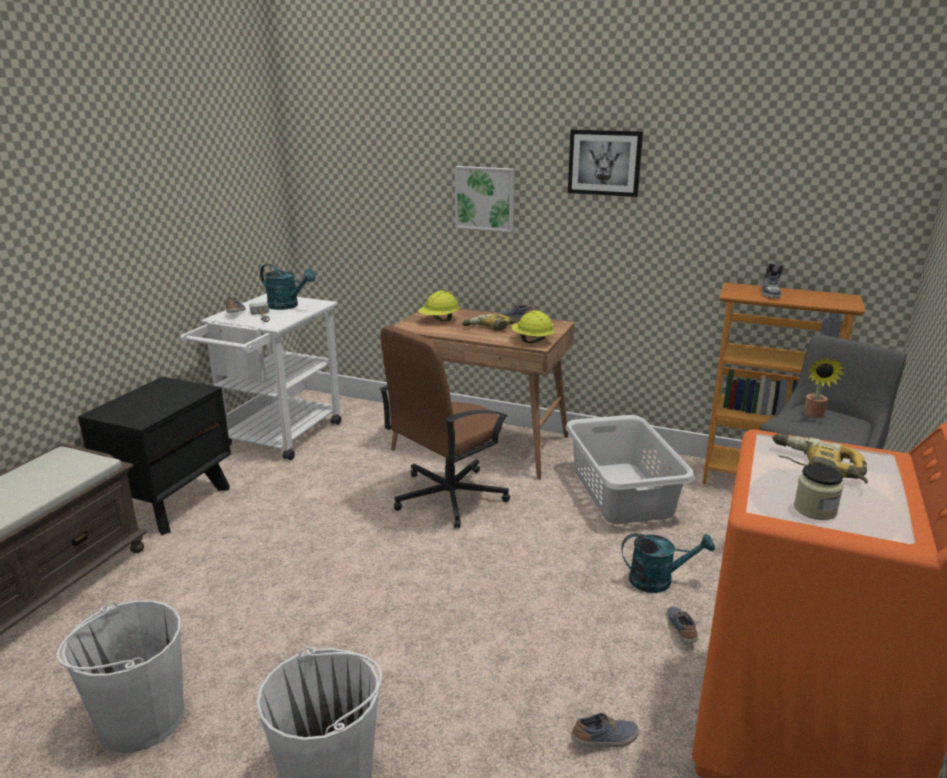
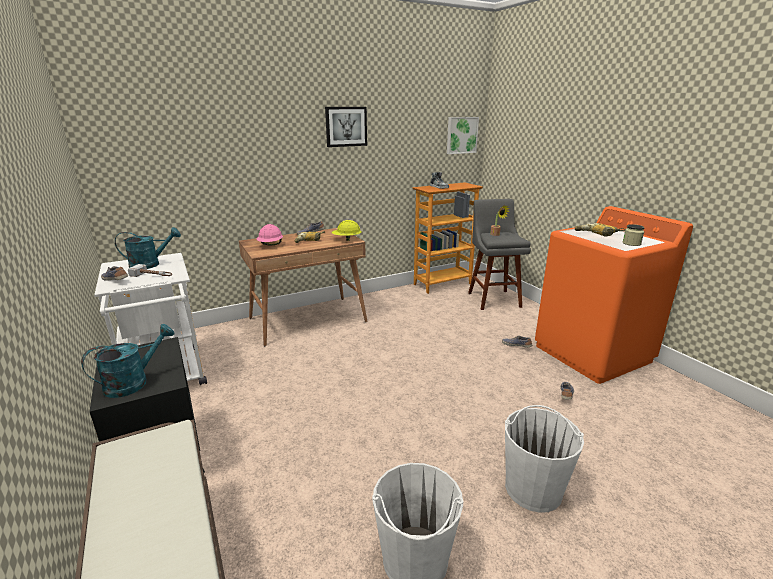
camera: 50 degrees left, 0 degrees up
(439, 320) = (270, 245): yellow hard hat -> pink hard hat
(447, 497) = (341, 351): brown office chair -> none
(485, 198) = (271, 157): picture -> picture (461, 135)
(622, 492) = (407, 310): grey laundry basket -> none
(658, 580) = (480, 334): turquoise watering can -> turquoise watering can (134, 382)

